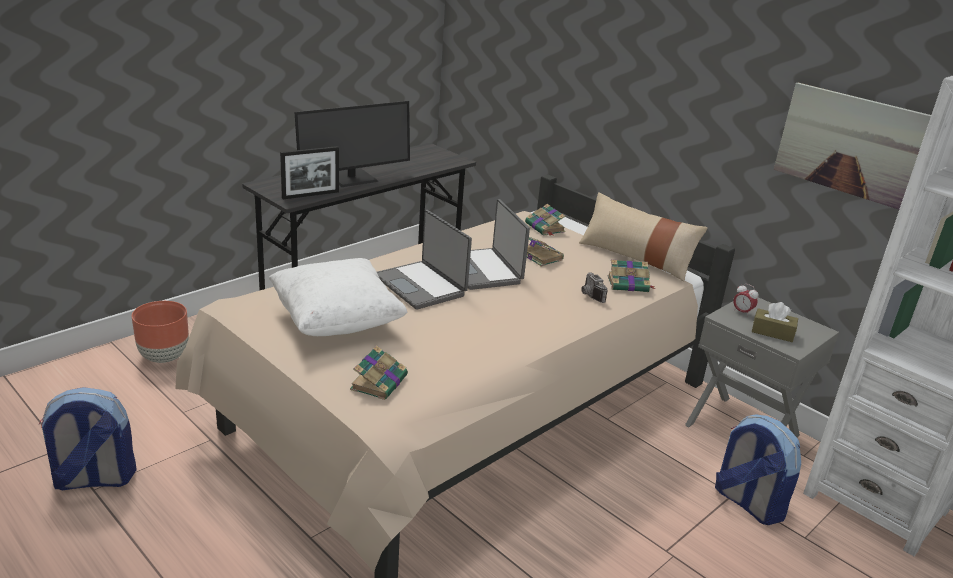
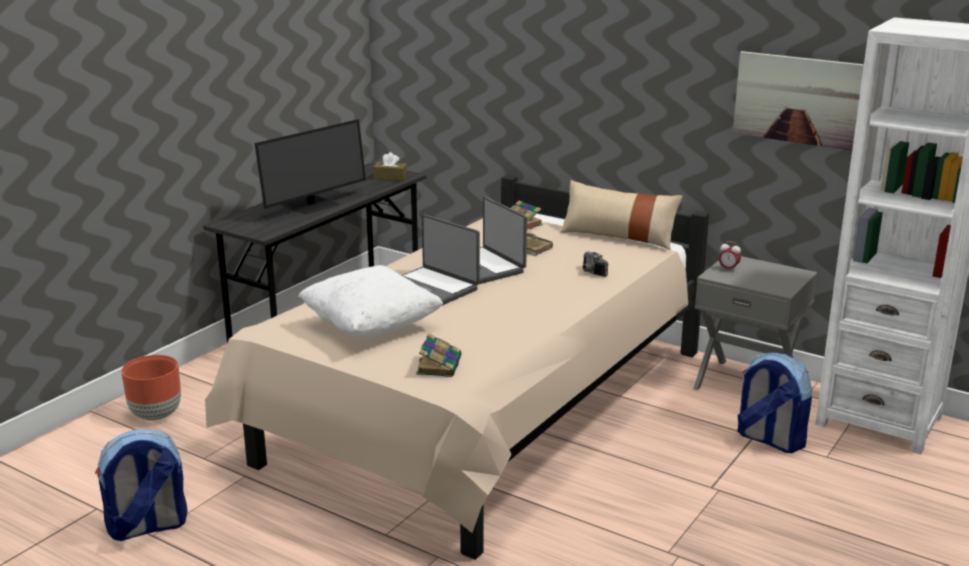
camera: 10 degrees left, 5 degrees down
(310, 195) = (280, 226): picture frame -> none
(629, 284) = (622, 259): book -> none
(772, 332) = (760, 281): brown tissue box -> brown tissue box (390, 178)

